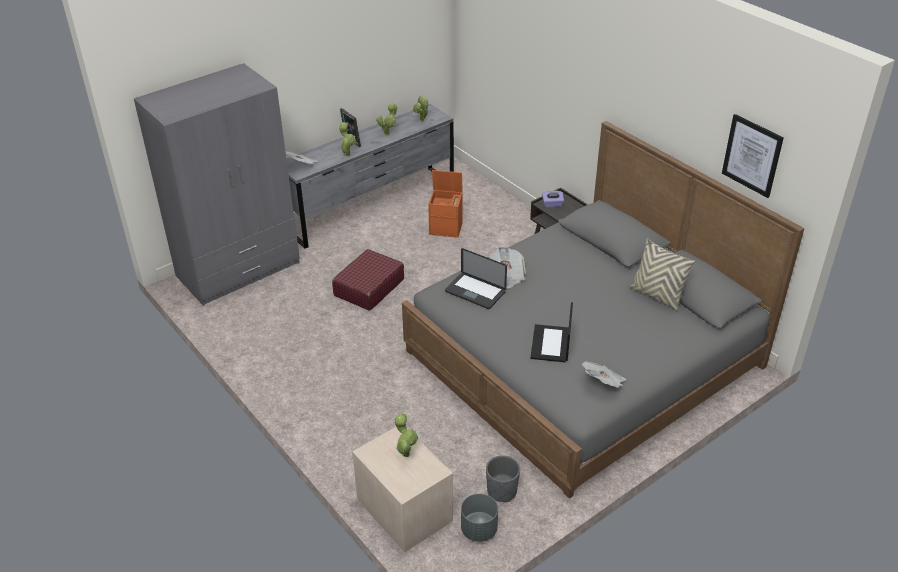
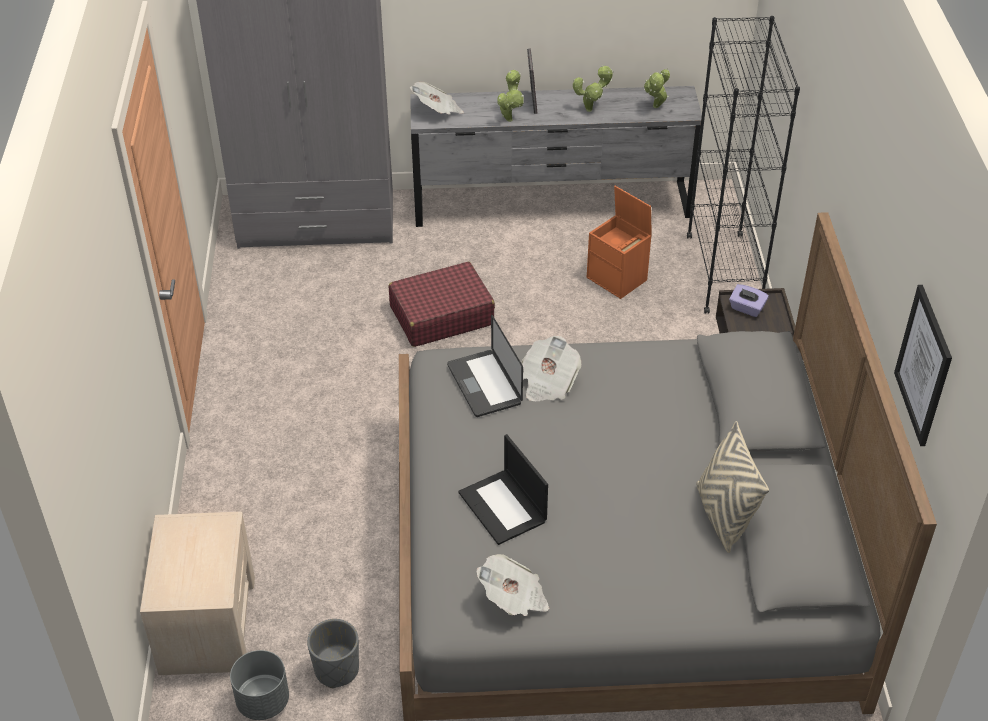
camera: 35 degrees right, 5 degrees up
(405, 453) = (207, 551): potted plant -> none
(497, 203) = (723, 272): none -> black bookcase
(551, 344) = (503, 507): laptop -> laptop turned 75 degrees counterclockwise

